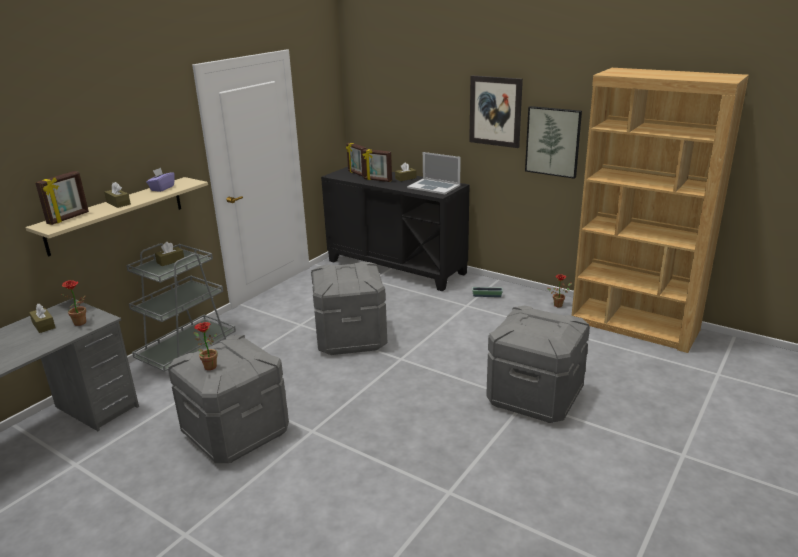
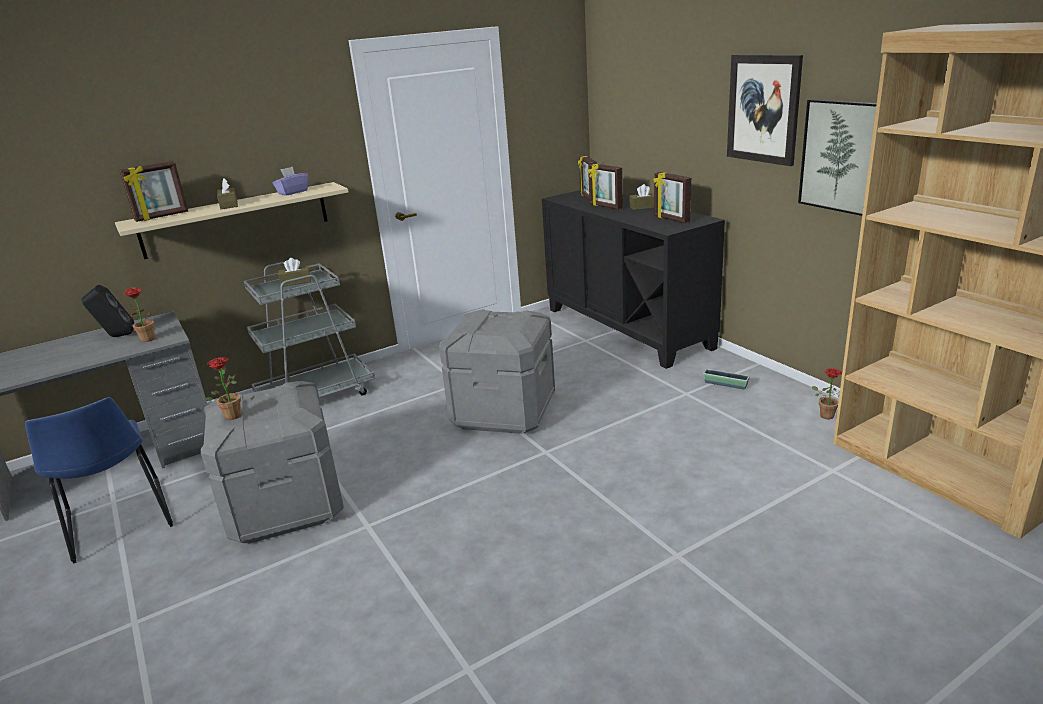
camera: 25 degrees right, 0 degrees up
(43, 325) = (116, 336): brown tissue box -> black speaker
(97, 477) = (119, 522): none -> blue chair
(434, 186) = (671, 219): laptop -> picture frame
(535, 397) = (697, 553): grey storage box -> none

